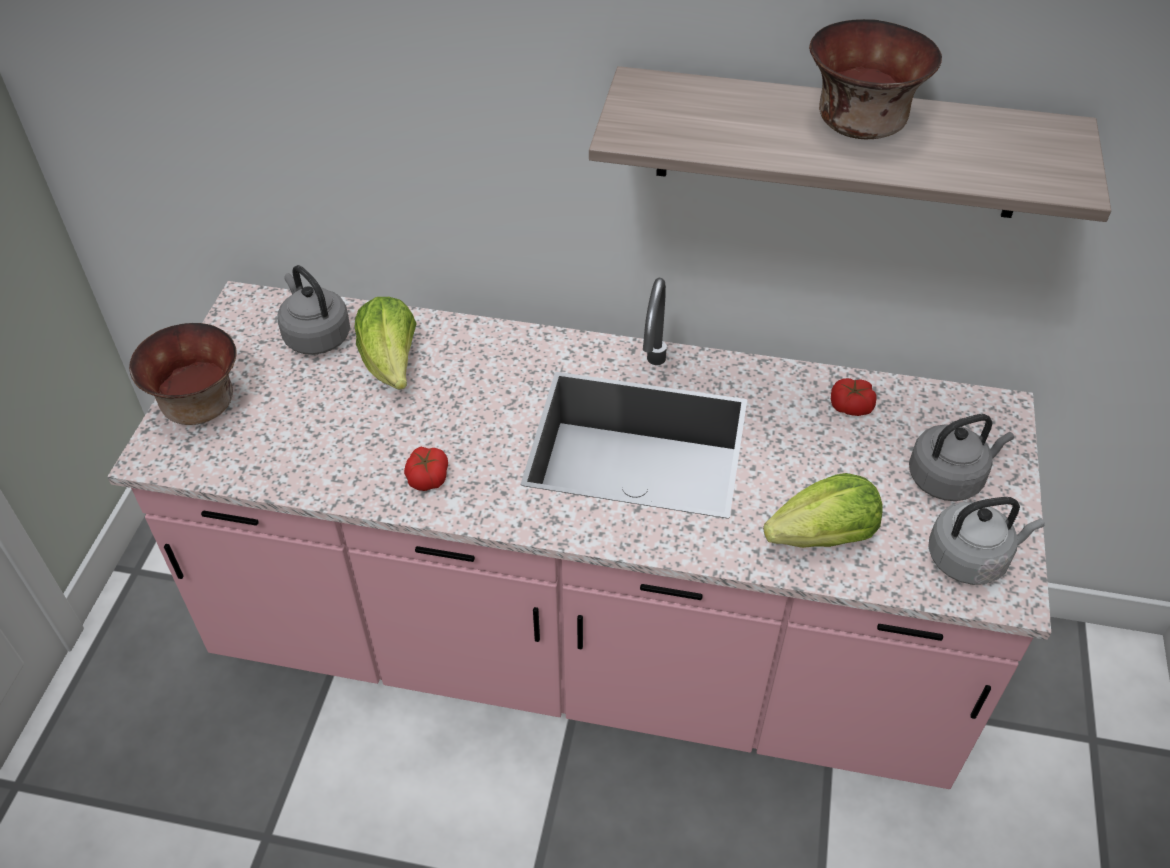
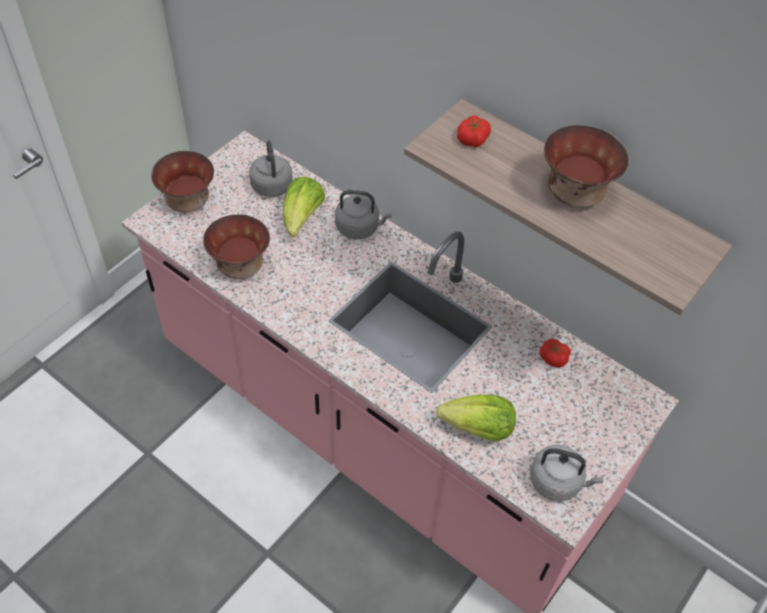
camera: 25 degrees right, 5 degrees up
(339, 464) = (239, 266): none -> bowl
(427, 477) = (281, 294): tomato -> tomato (472, 139)
(948, 478) = (581, 428): grey kettle -> grey kettle (359, 228)

